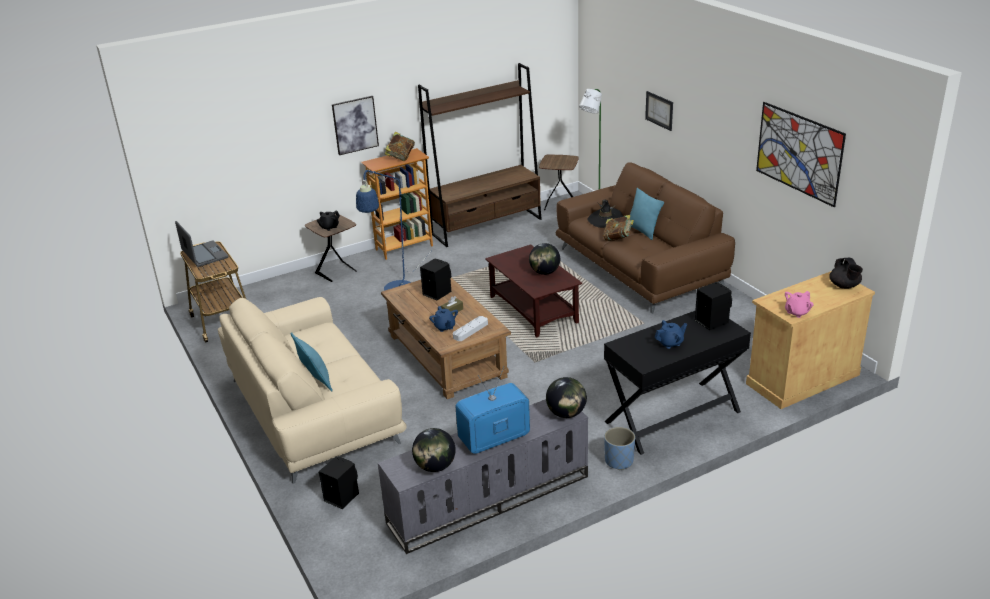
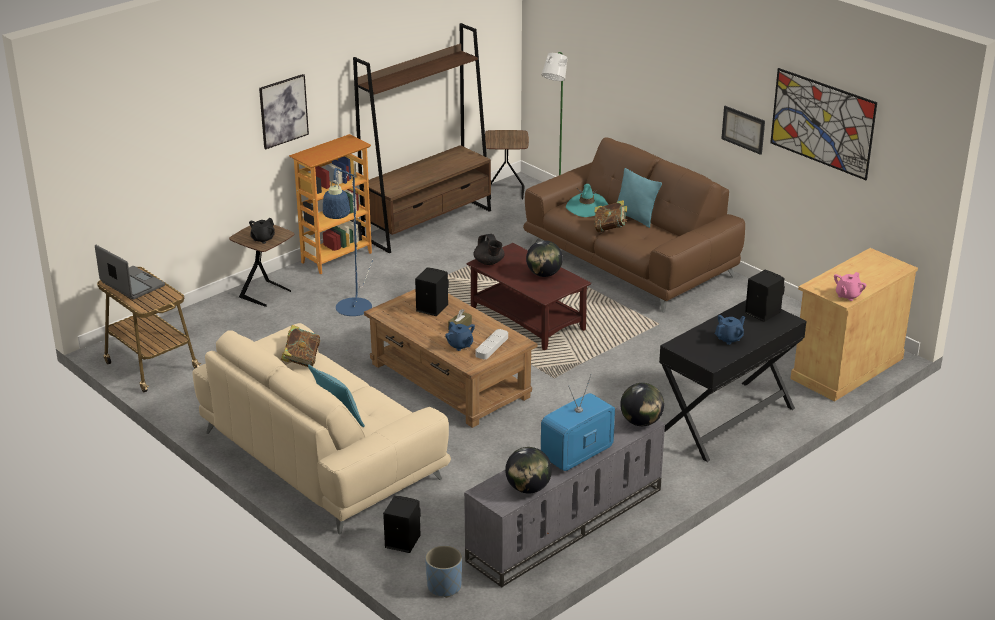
camera: 15 degrees left, 0 degrees up
(400, 157) = (336, 146): book -> book (301, 360)
(605, 220) = (586, 207): black hat -> turquoise hat
(618, 461) = (686, 471): blue planter -> blue planter (444, 586)
(659, 110) = (640, 76): picture -> picture (743, 129)
(844, 286) = (886, 264): black teapot -> black teapot (489, 262)

